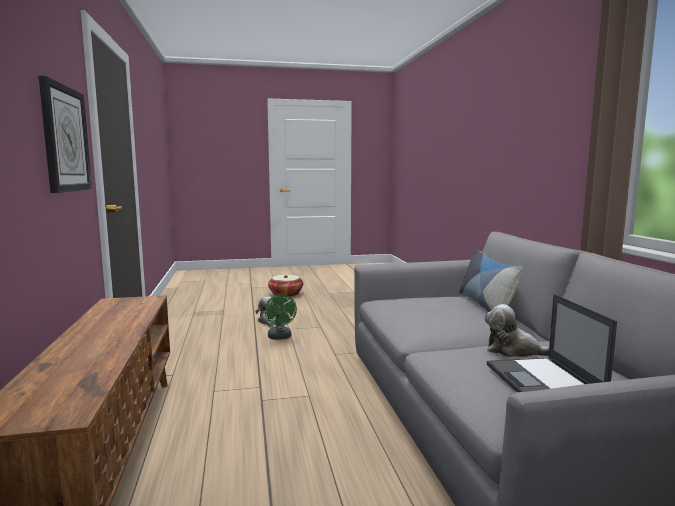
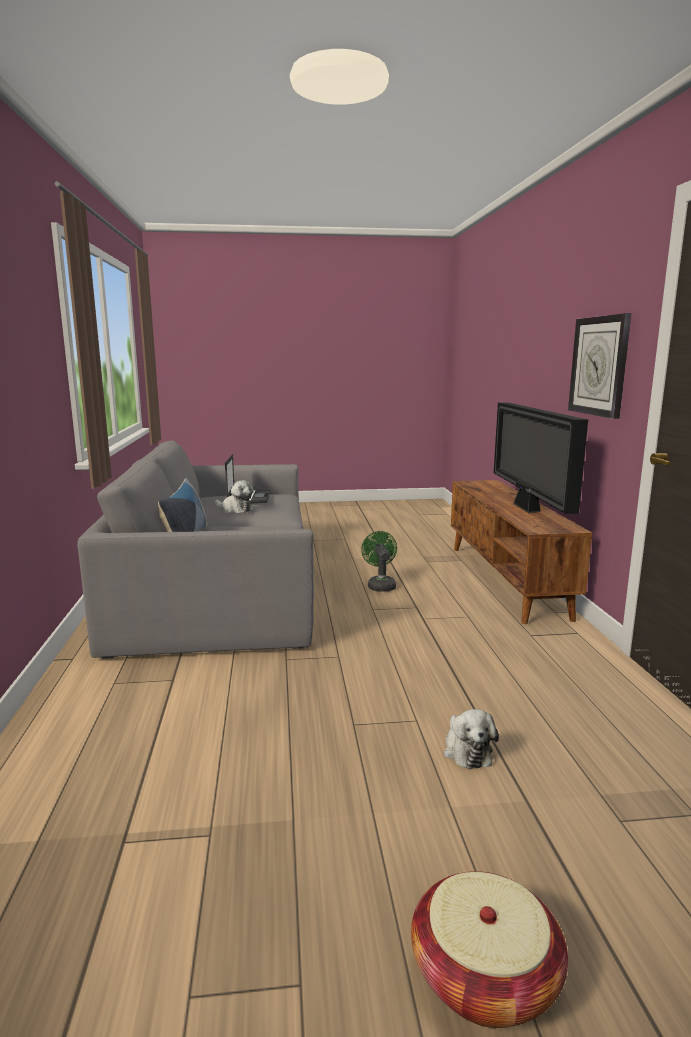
camera: 175 degrees left, 5 degrees up
(100, 327) = (527, 508): none -> television
(280, 337) = (425, 695): green fan -> green fan (380, 585)

